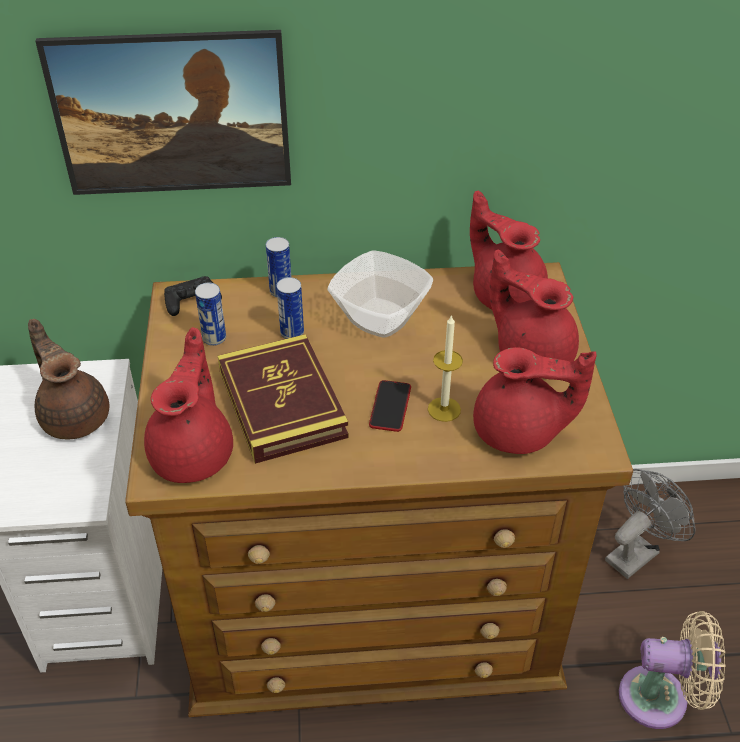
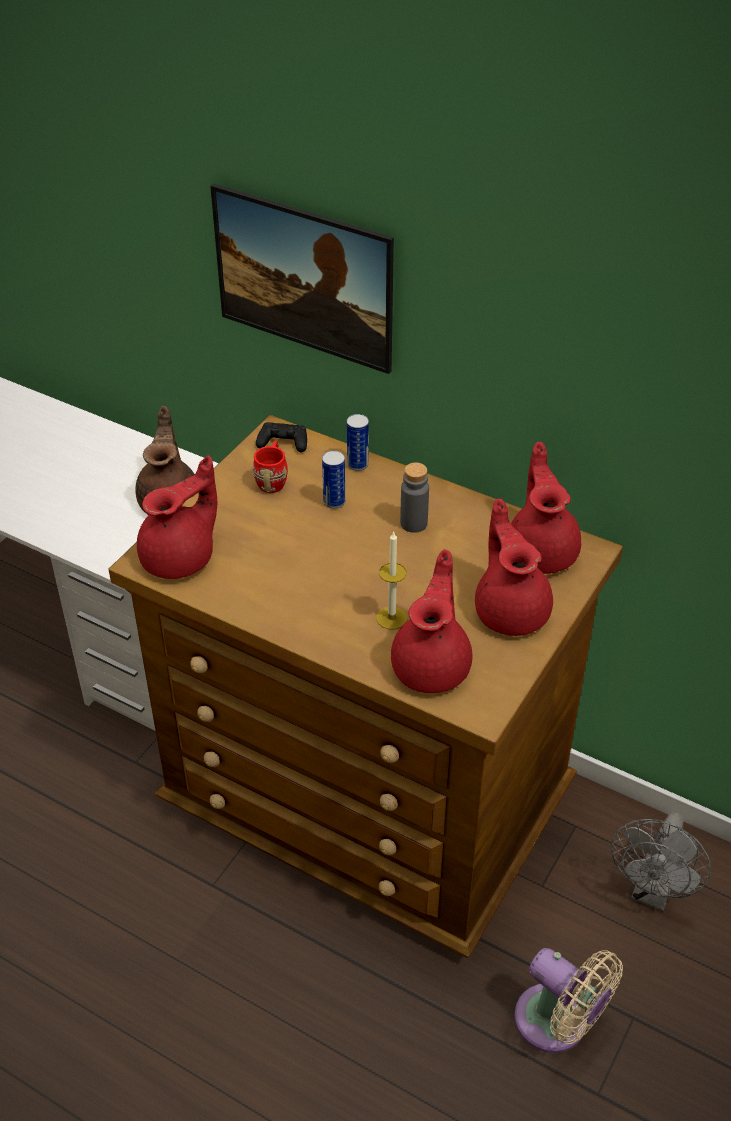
camera: 35 degrees right, 0 degrees up
(214, 338) = (273, 479): can -> red mug
(282, 403) = (274, 553): book -> none
(380, 319) = (413, 523): bowl -> grey bottle
(390, 406) = (352, 595): phone -> none
(519, 432) = (433, 665): red teapot -> red teapot turned 120 degrees counterclockwise
(637, 552) = (652, 892): grey fan -> grey fan turned 120 degrees clockwise

